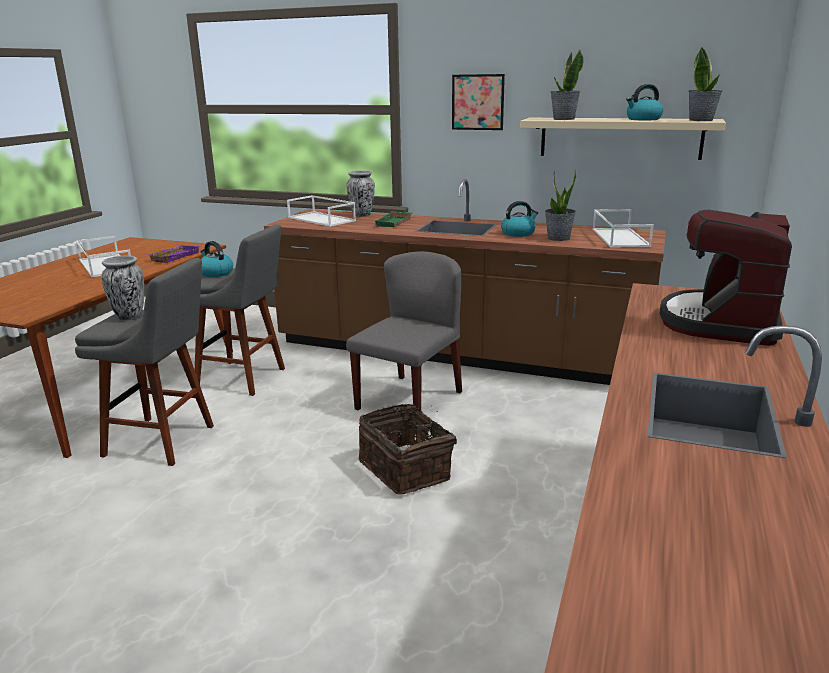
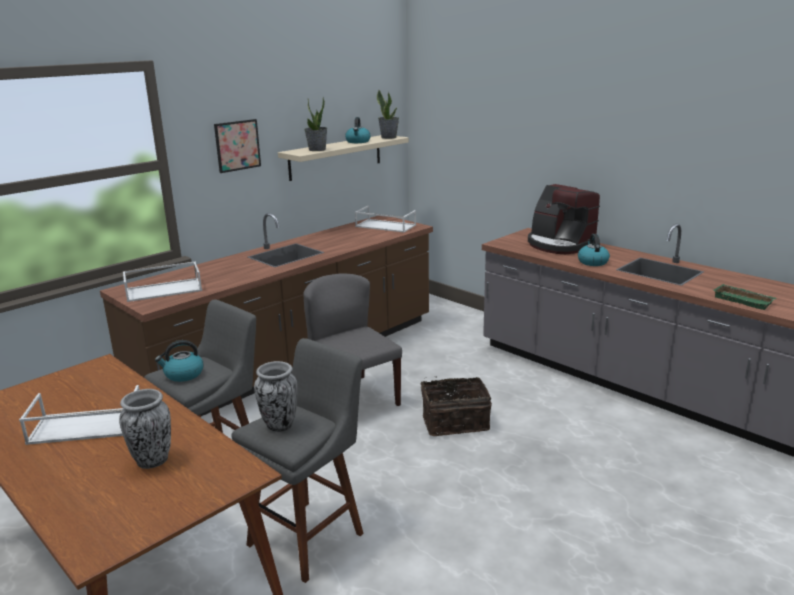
camera: 65 degrees left, 0 degrees up
(174, 256) = (115, 383): purple tray -> none
(362, 215) = (177, 274): vase -> vase (152, 461)
(395, 223) = (233, 268): green tray -> green tray (744, 300)
(518, 233) = (334, 243): kettle -> kettle (592, 262)
(558, 238) = (364, 237): potted plant -> none

